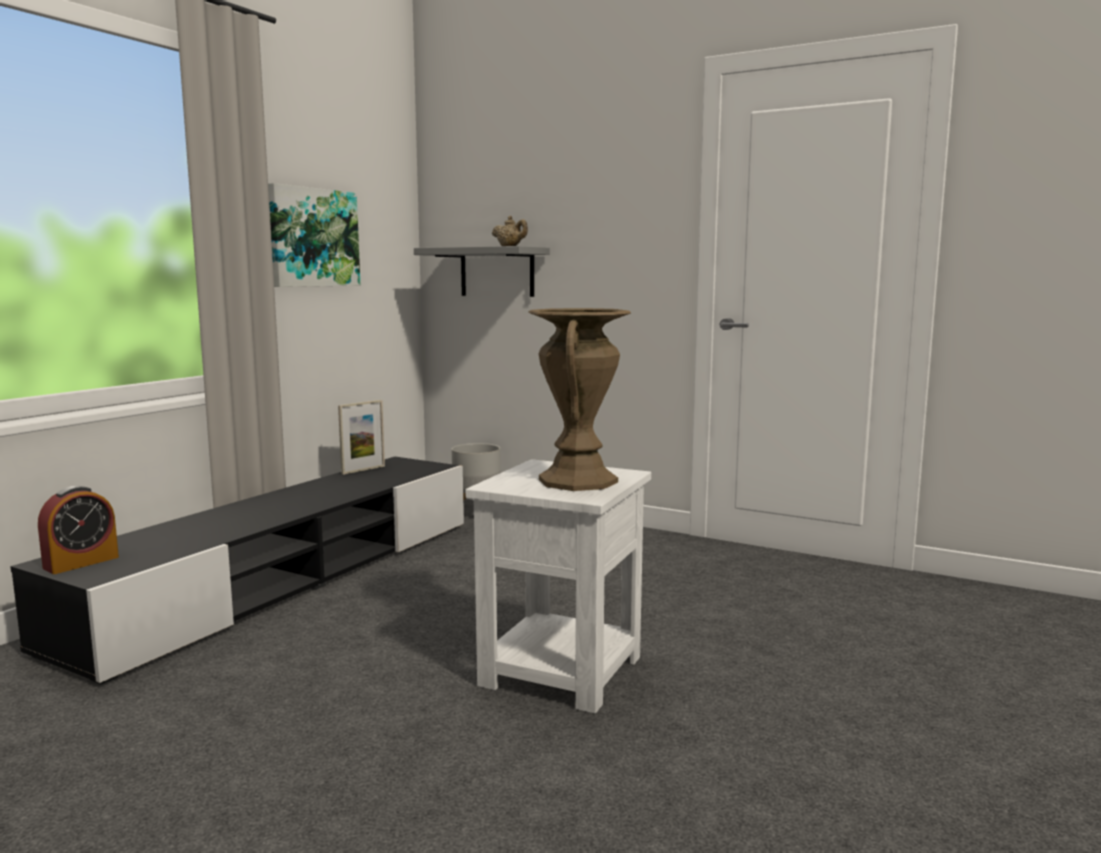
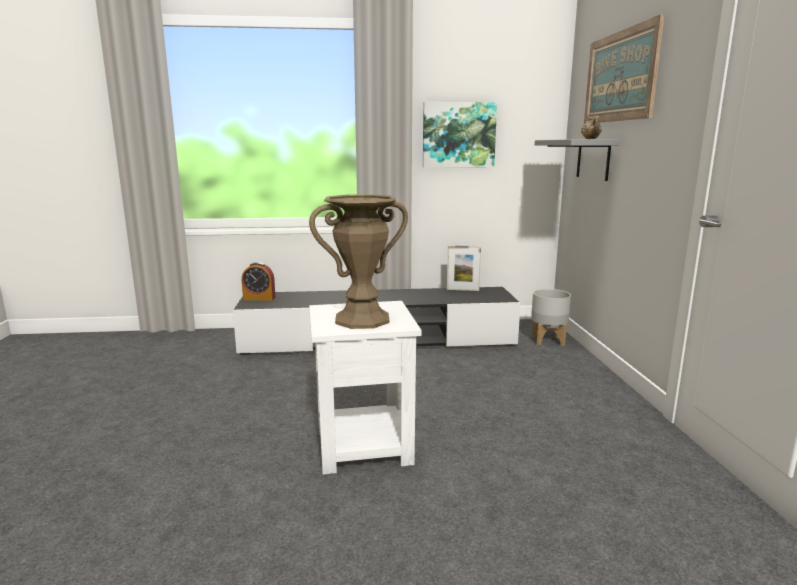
camera: 55 degrees right, 5 degrees up
(538, 175) = (620, 76): none -> picture

